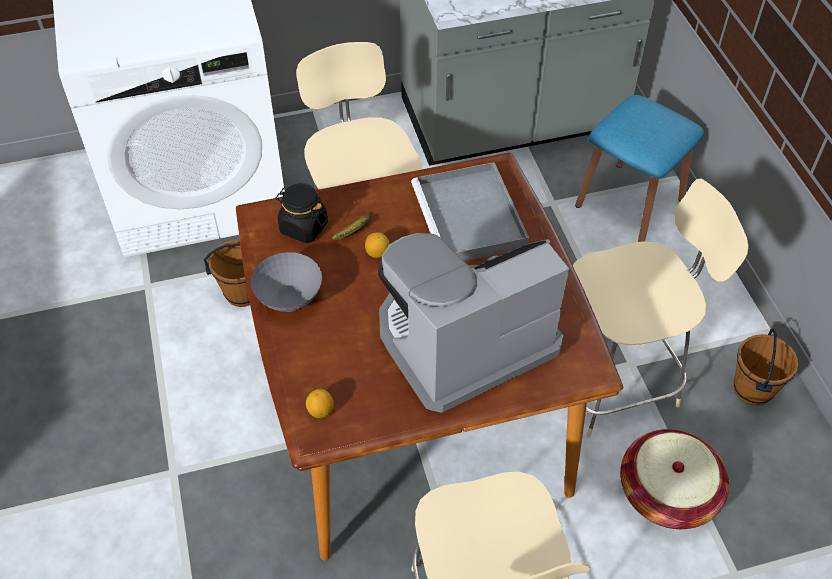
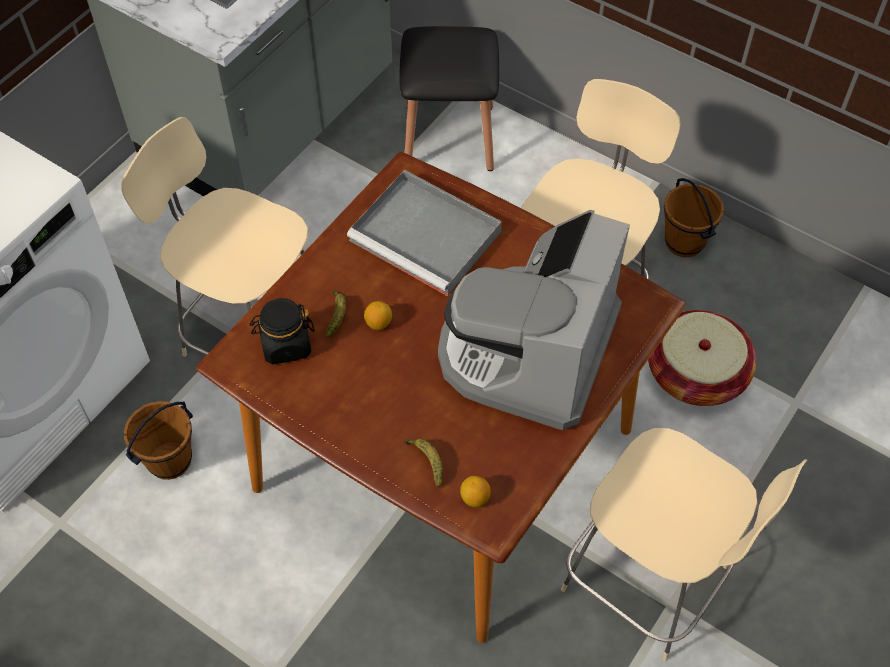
camera: 40 degrees left, 5 degrees up
(288, 299) = (343, 421): grey bowl -> none
(314, 364) = (427, 462): none -> banana
(630, 202) = (449, 137): blue stool -> black stool

